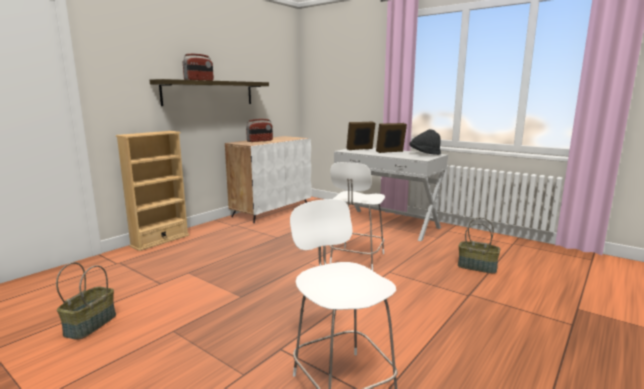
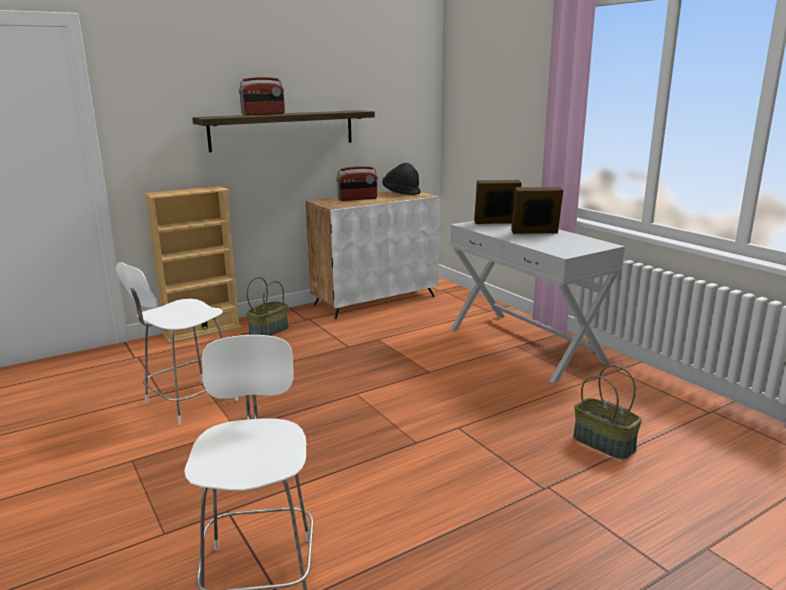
camera: 20 degrees right, 5 degrees up
(90, 324) = (58, 434): basket -> basket (269, 331)
(356, 259) = (428, 399): white stool -> white stool (188, 402)
(424, 154) = (584, 242): black hat -> black hat (401, 193)

